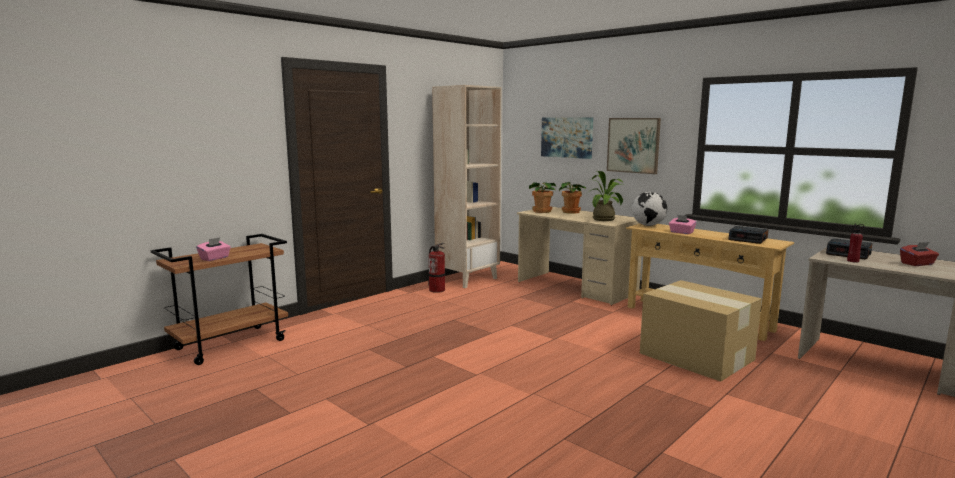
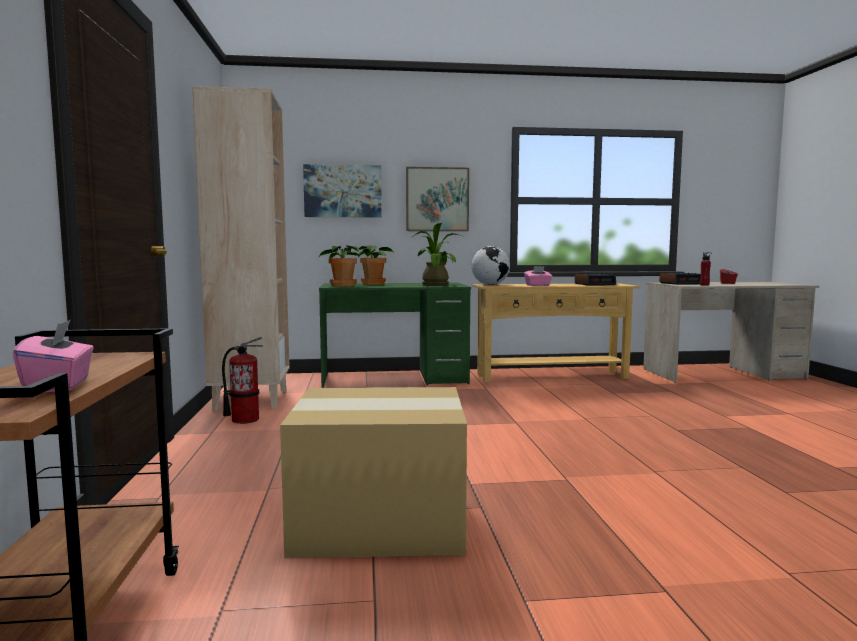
camera: 50 degrees left, 5 degrees down
(576, 287) = (394, 379): beige desk -> green desk
(695, 356) = (633, 399): cardboard box -> cardboard box (377, 520)

